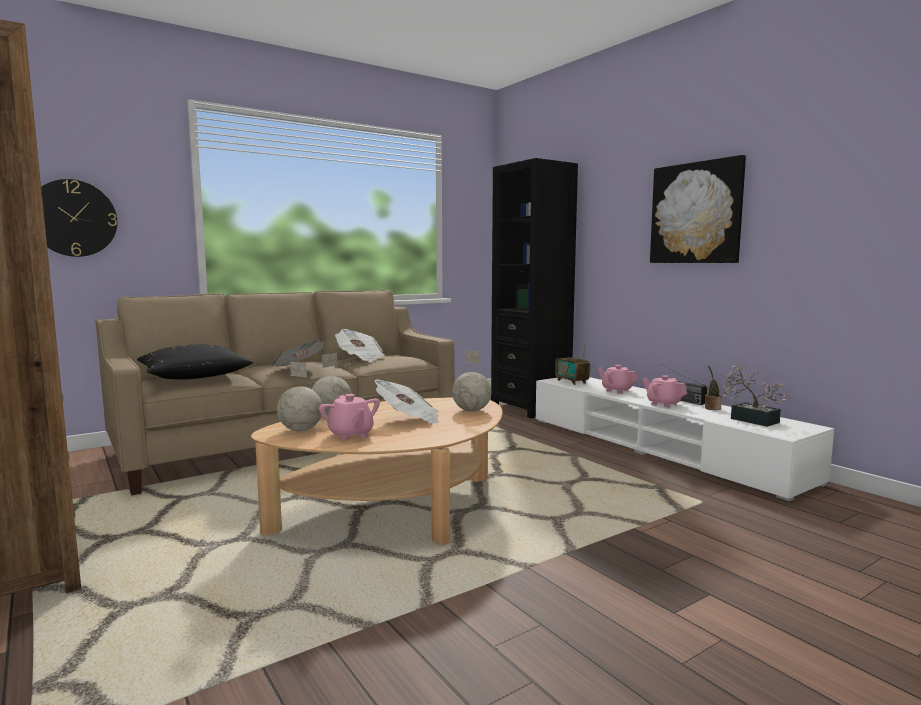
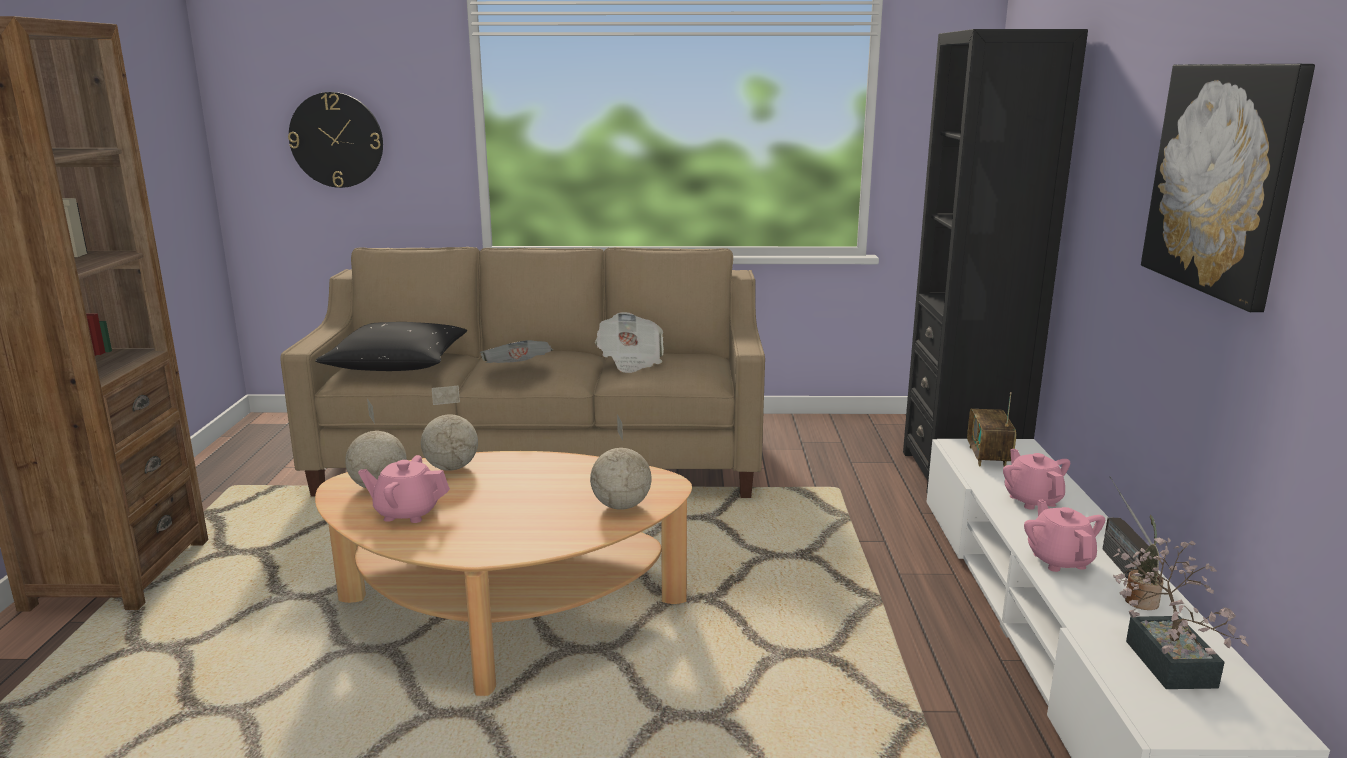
camera: 35 degrees right, 10 degrees up
(350, 435) = (407, 513): pink teapot -> pink teapot turned 90 degrees clockwise
(409, 420) = (516, 502): newspaper -> none

